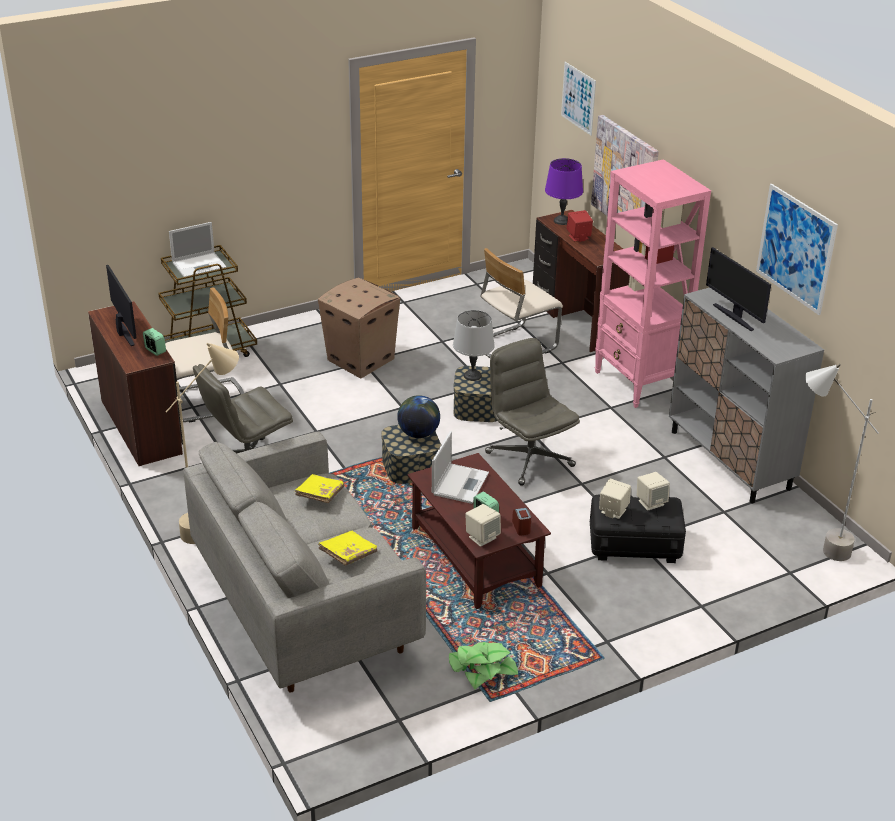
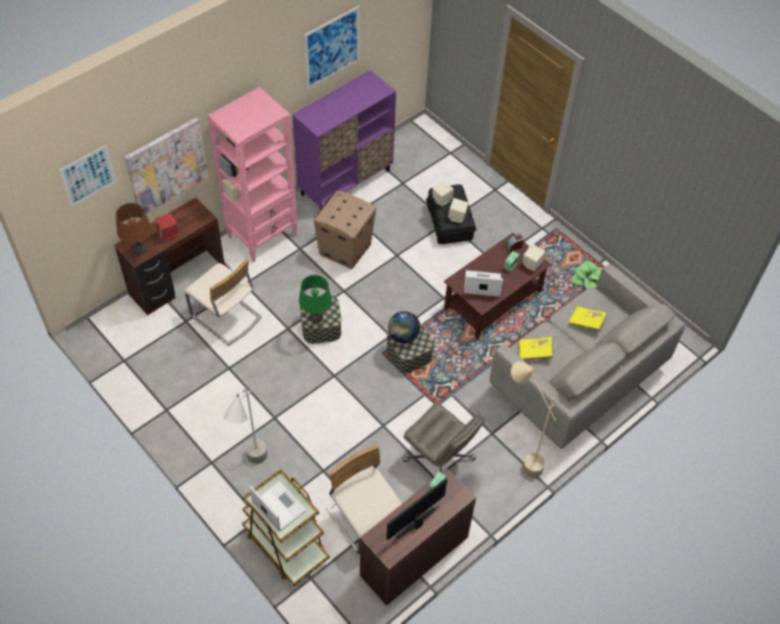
camera: 105 degrees left, 20 degrees up
(360, 359) = (270, 421): cardboard box -> cardboard box (344, 250)
(473, 375) = (316, 316): grey table lamp -> green table lamp
(529, 459) = (378, 287): grey office chair -> none
(562, 221) = (138, 248): purple table lamp -> brown table lamp
(730, 460) = (346, 182): grey cabinet -> purple cabinet
(734, 317) = (342, 110): monitor -> none
(813, 546) = (422, 143): grey floor lamp -> grey floor lamp (253, 470)

